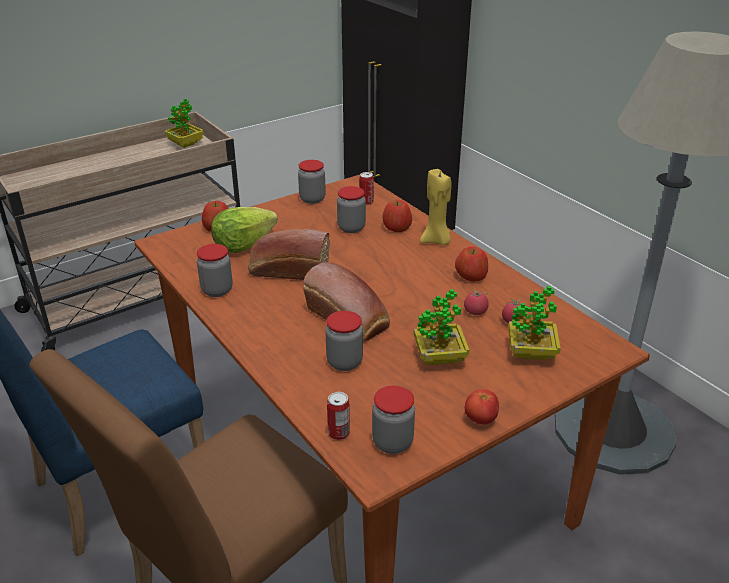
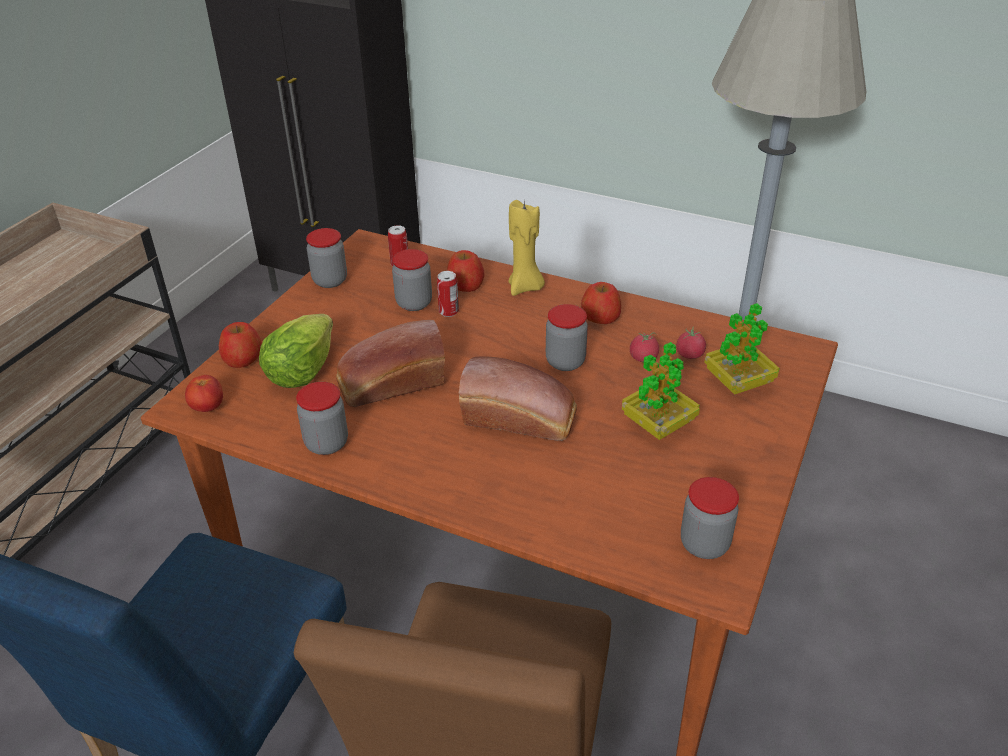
camera: 30 degrees left, 5 degrees up
(185, 144) = (65, 254): potted plant -> none
(338, 433) = (641, 560): can -> can (448, 311)
(344, 362) = (566, 473): jar -> jar (565, 362)
(480, 419) = (760, 478): tomato -> tomato (208, 407)

